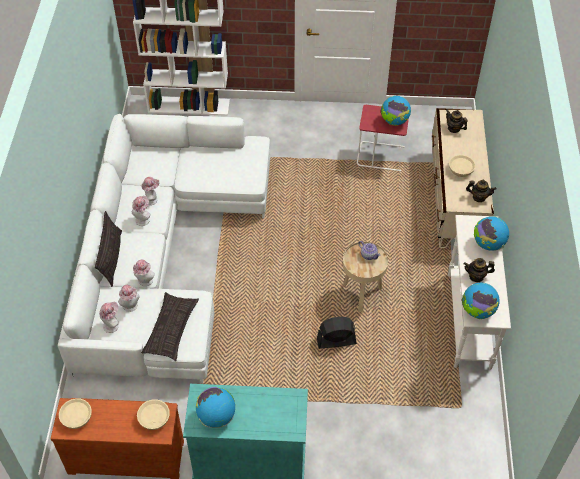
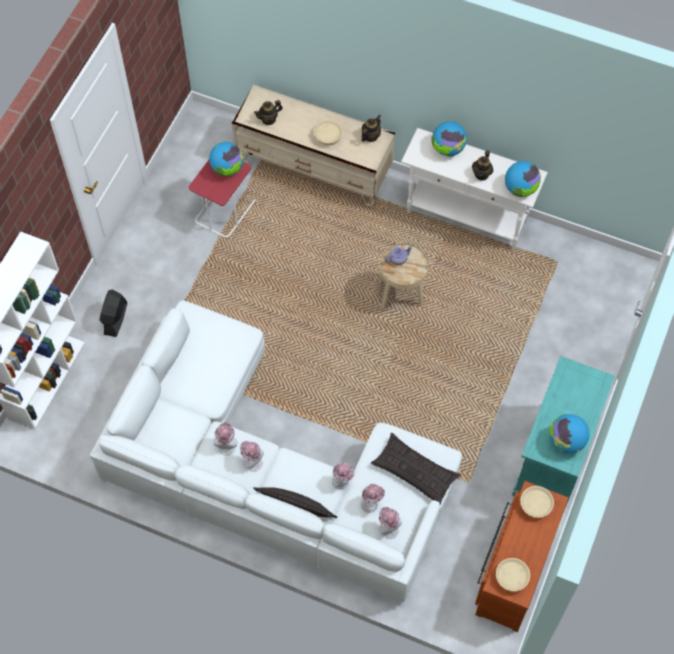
camera: 70 degrees left, 10 degrees up
(336, 341) = (448, 338): black fan -> black fan (115, 319)

